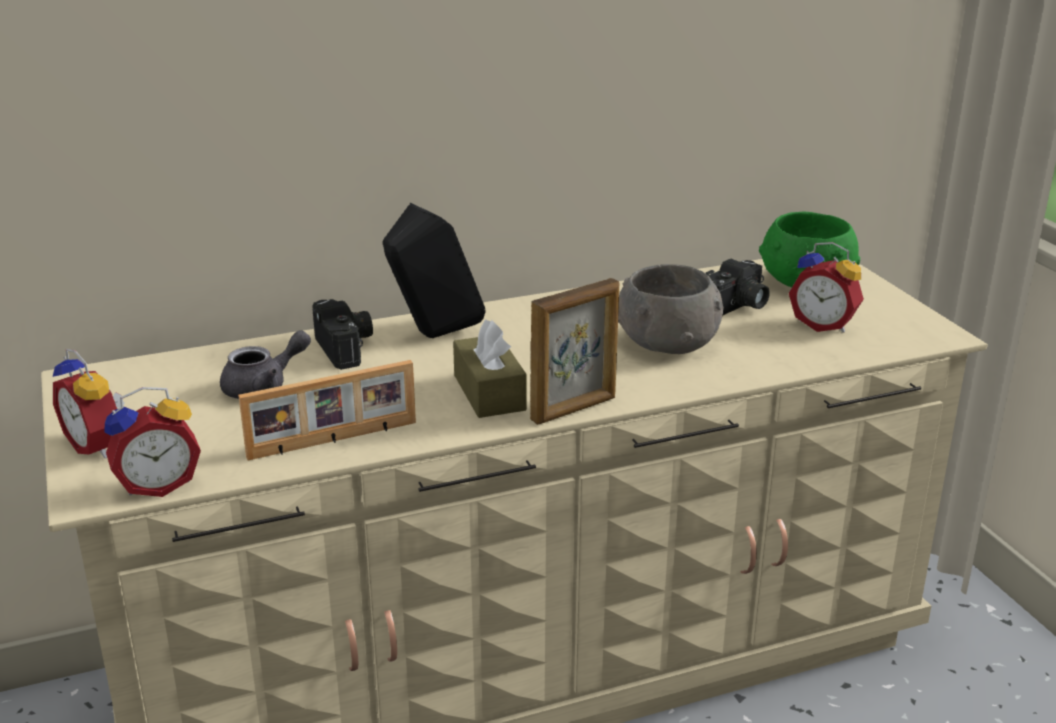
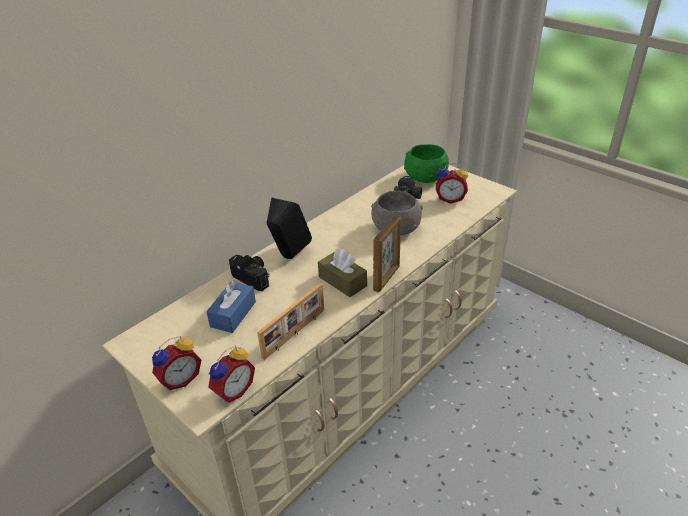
camera: 25 degrees left, 10 degrees up
(99, 445) = (179, 379): alarm clock -> alarm clock turned 60 degrees counterclockwise
(264, 387) = (233, 314): grey teapot -> blue tissue box

